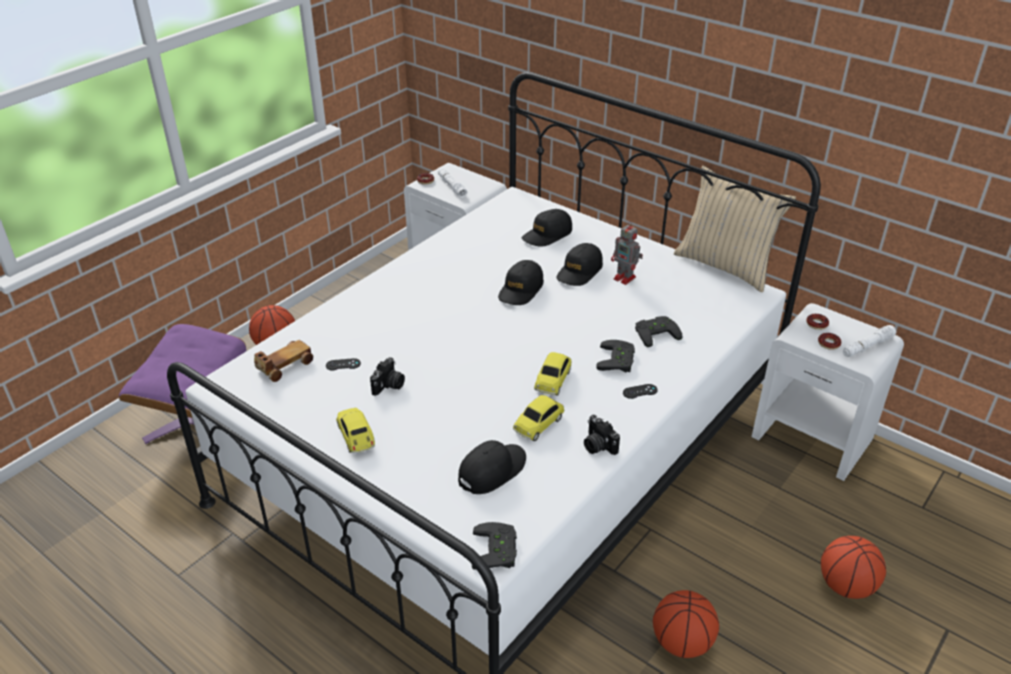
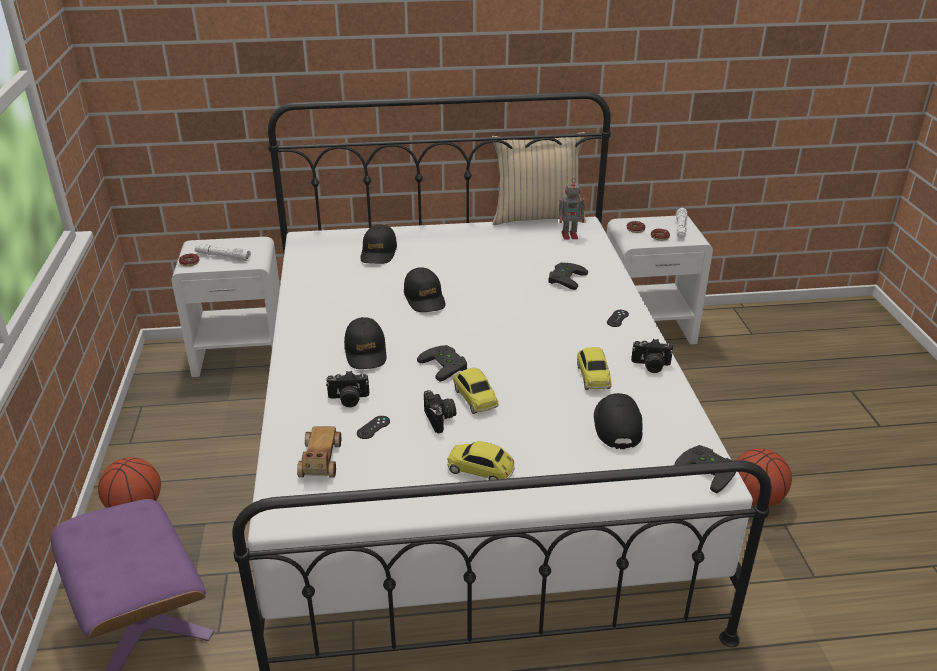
camera: 45 degrees left, 5 degrees down
(358, 336) = (348, 399): none -> camera
(553, 380) = (552, 343): toy car -> toy car (475, 398)
(579, 271) = (446, 265): black cap -> black cap (366, 352)
(619, 360) = (572, 307): black game controller -> black game controller (446, 365)
(625, 278) = (486, 255): toy robot -> toy robot (570, 235)
(845, 586) = (780, 402): basketball -> none

